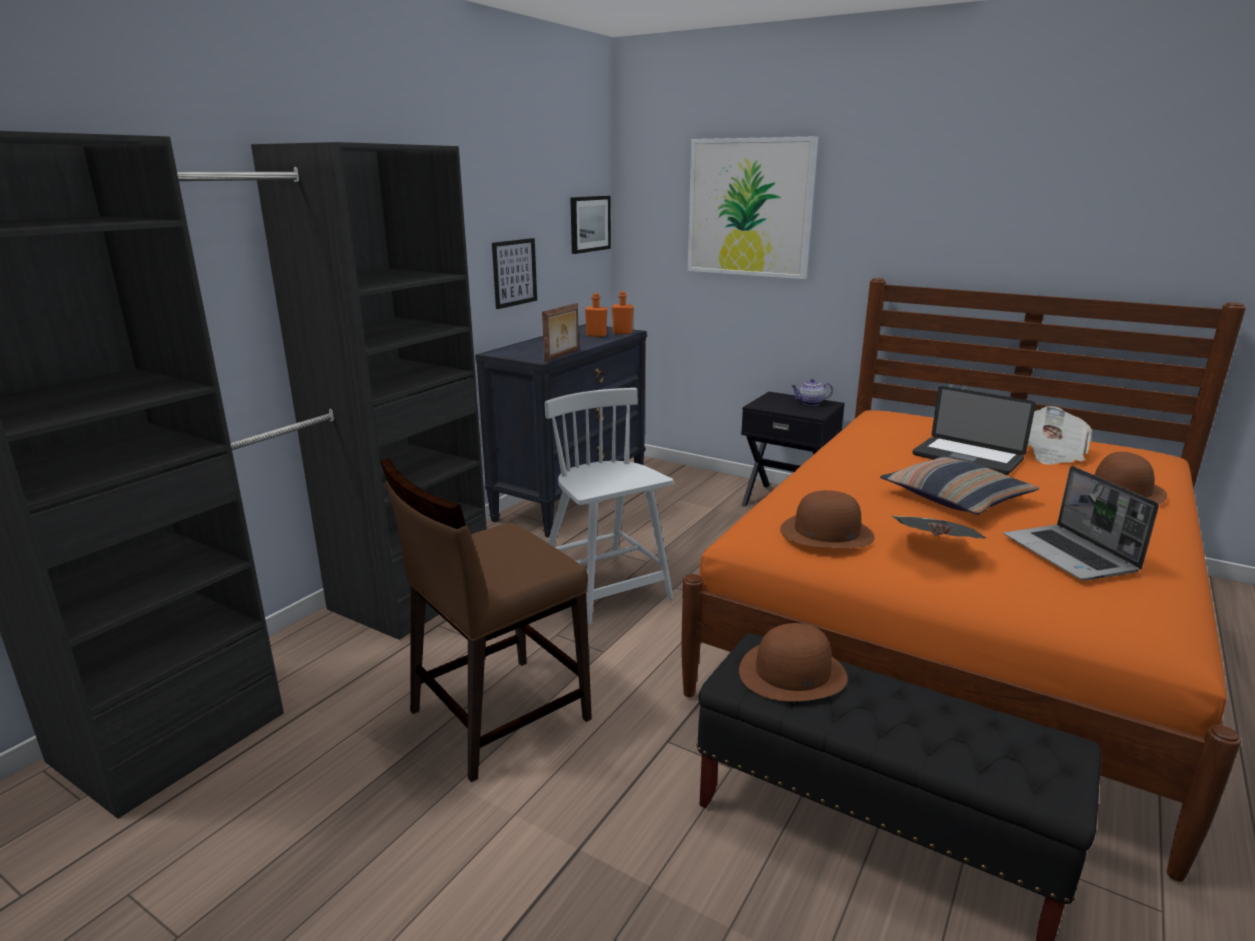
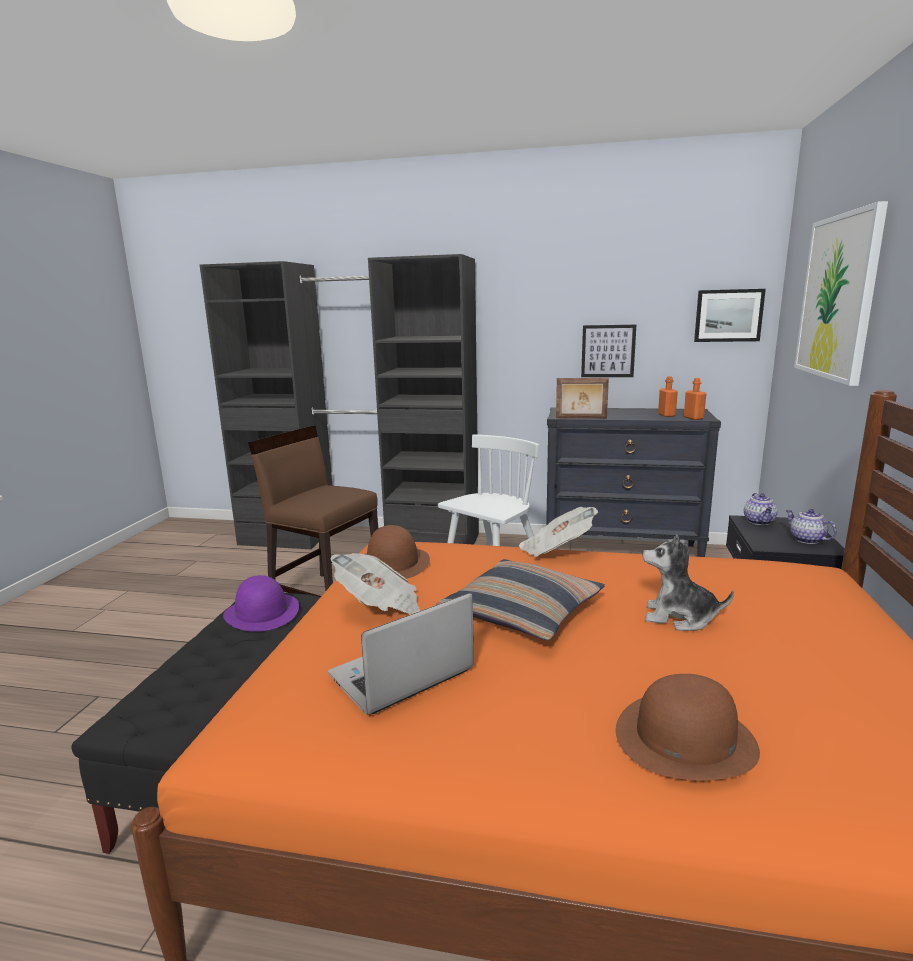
camera: 70 degrees right, 5 degrees down
(766, 404) = (759, 522): none -> teapot
(793, 672) = (262, 612): brown hat -> purple hat
(967, 457) = (679, 617): laptop -> plush toy
(1050, 454) = (792, 681): newspaper -> newspaper (556, 550)

